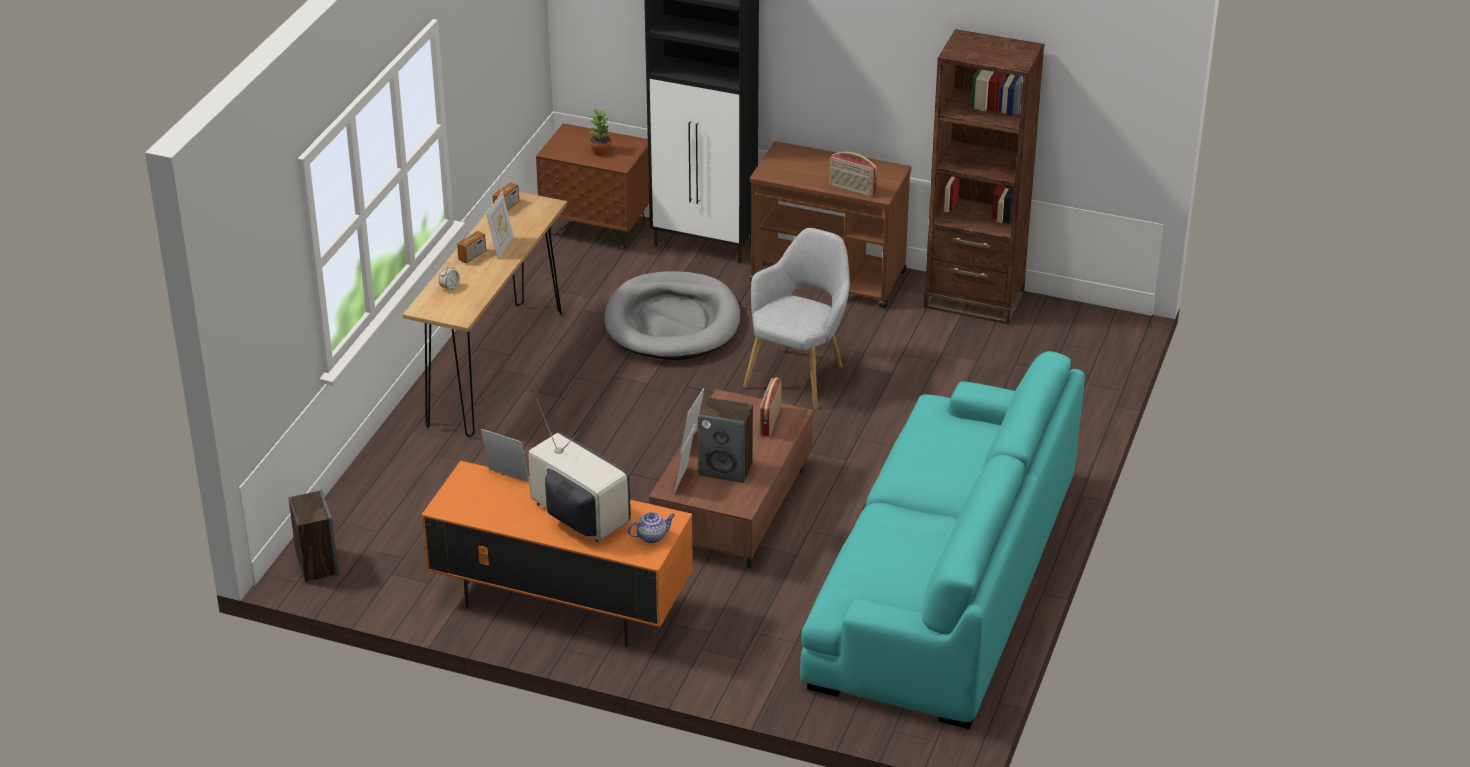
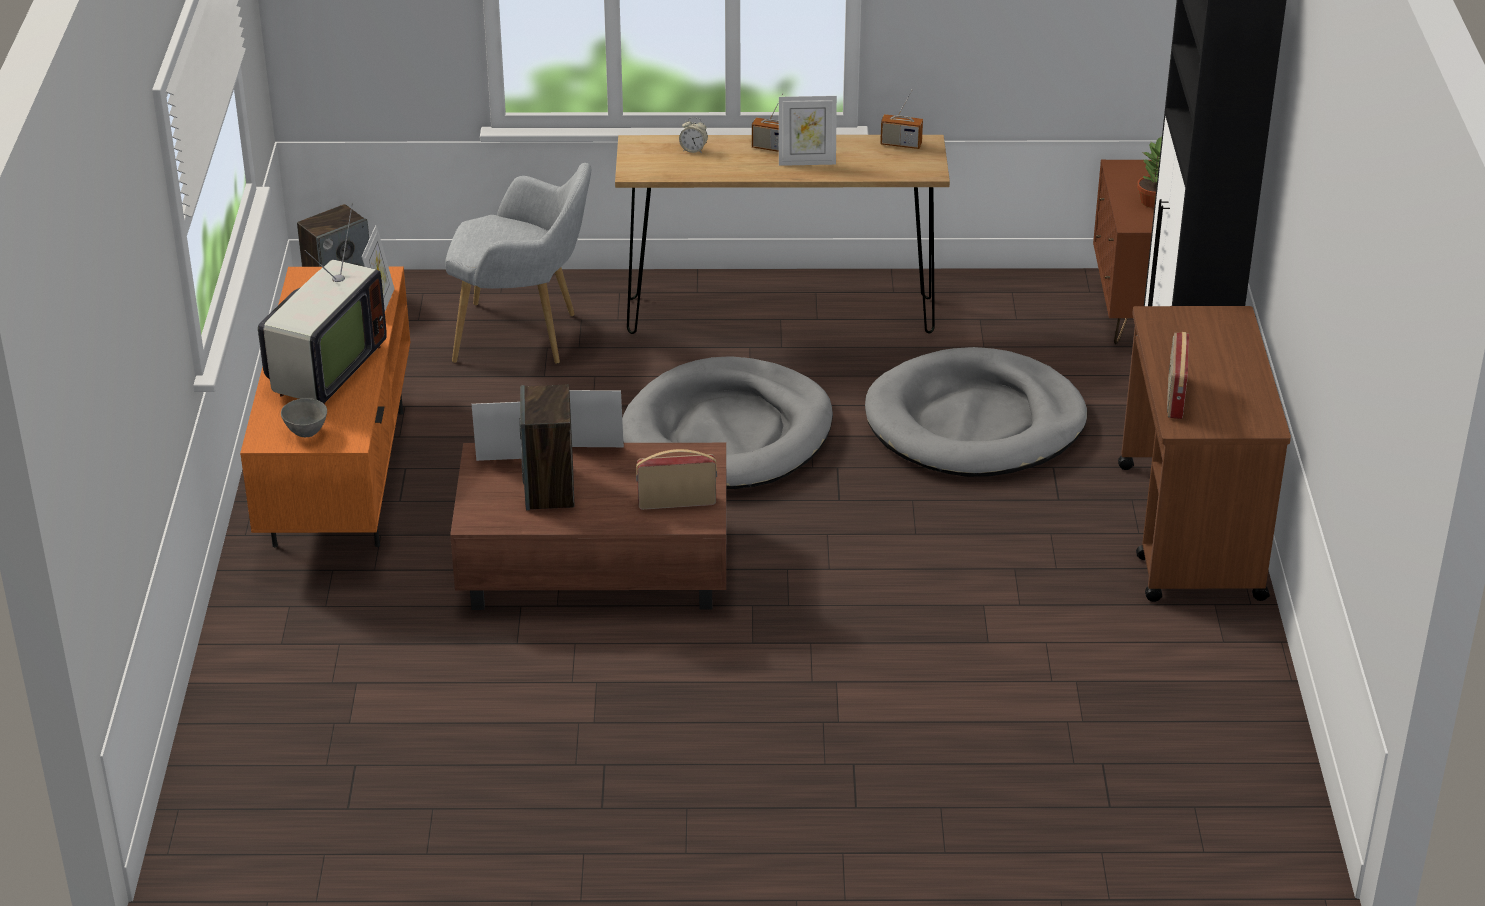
camera: 70 degrees right, 0 degrees up
(620, 421) = (728, 433): none -> grey dog bed
(652, 536) = (307, 433): teapot -> grey bowl
(799, 374) = (928, 557): grey armchair -> grey armchair (524, 337)
(943, 582) = (516, 792): turquoise sofa -> none
(974, 300) = (1243, 686): brown bookcase -> none

